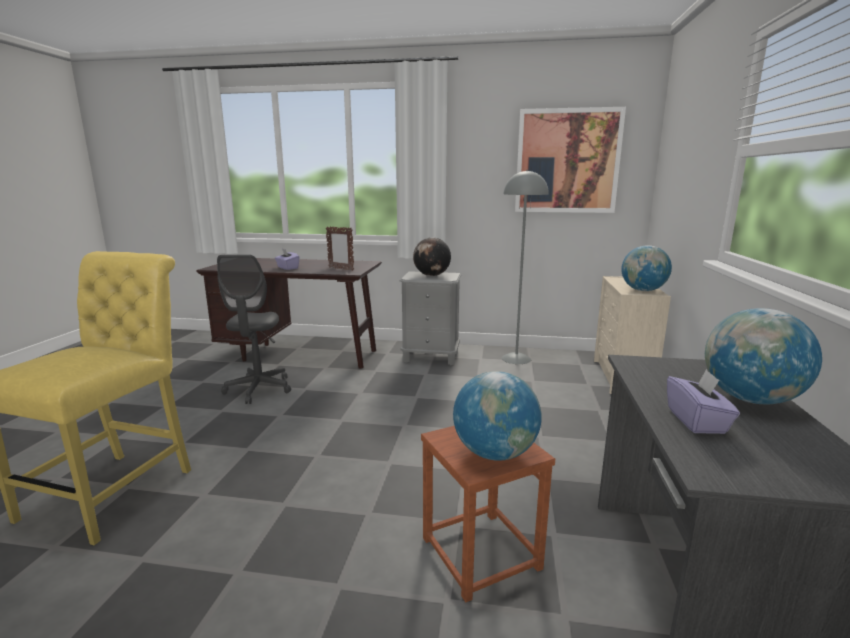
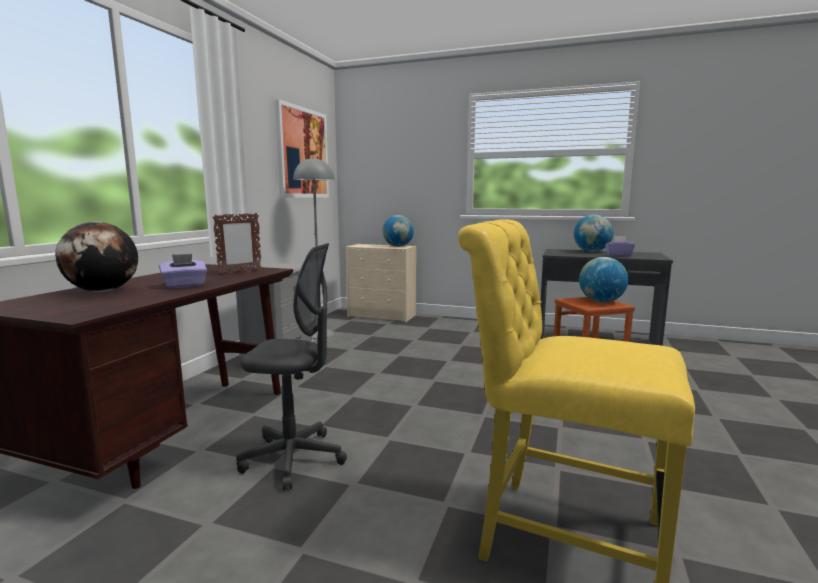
camera: 80 degrees left, 5 degrees down
(432, 275) = (275, 267): globe -> globe (103, 291)

